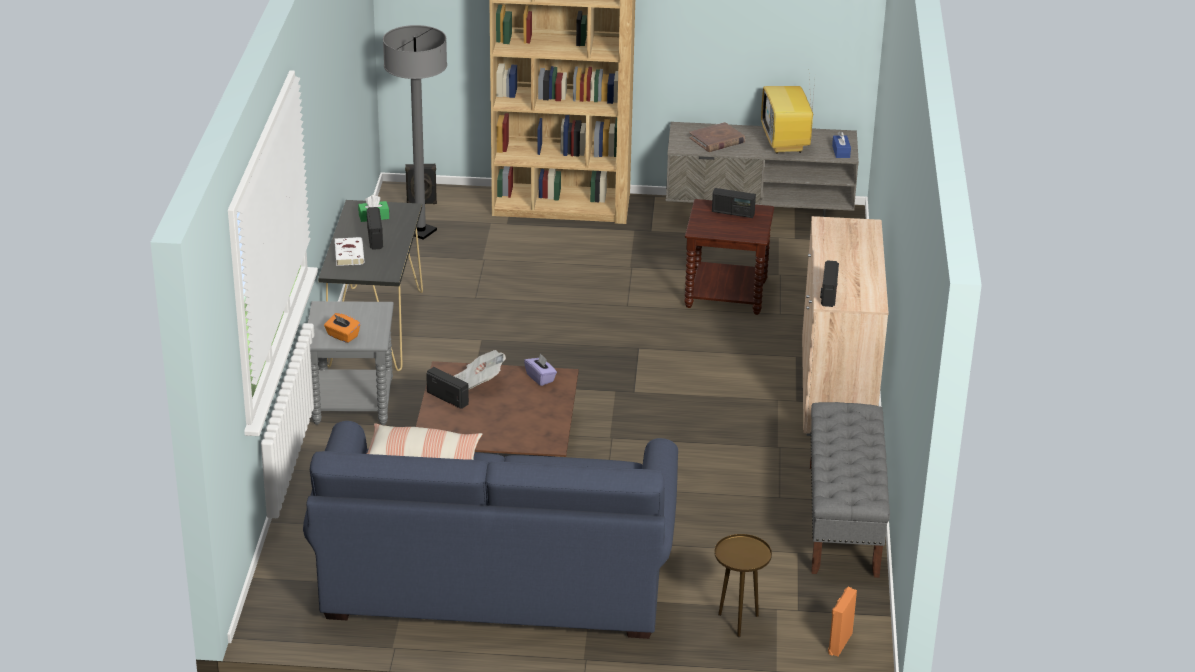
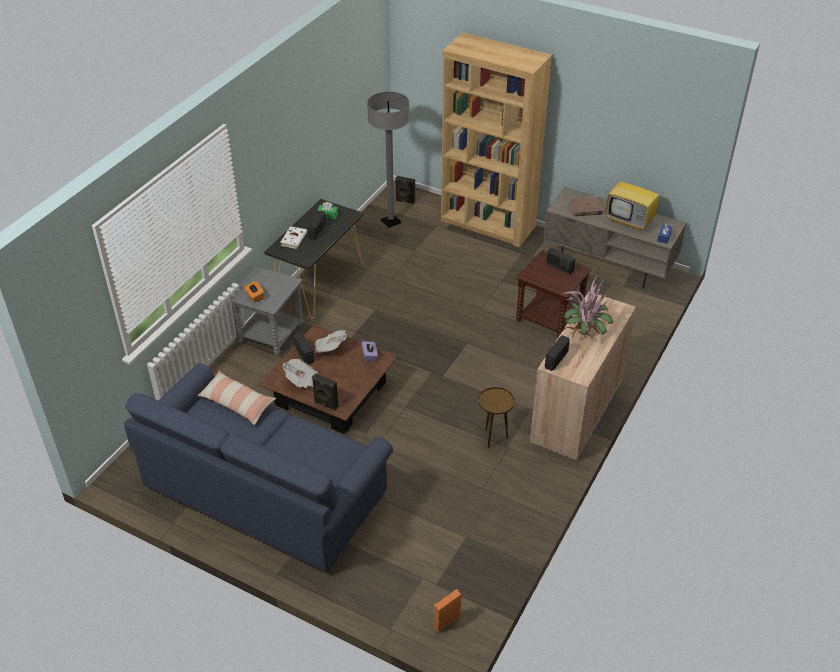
camera: 25 degrees right, 10 degrees up
(471, 428) = (303, 381): none -> newspaper
(525, 445) = (325, 404): none -> black speaker
(738, 622) = (391, 579): brown side table -> brown side table (493, 438)
(786, 143) = (630, 221): television -> television turned 75 degrees counterclockwise
(842, 262) = (583, 335): none -> potted plant
(843, 520) = (513, 520): grey bench -> none

